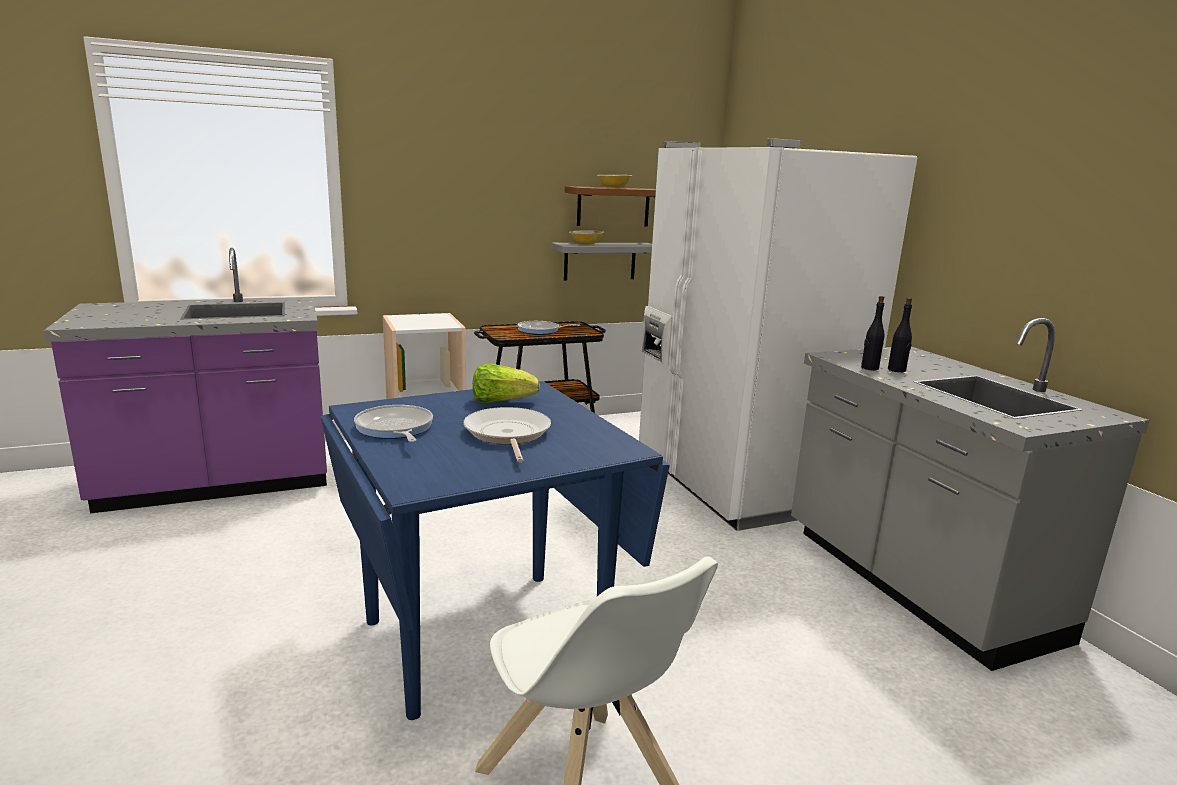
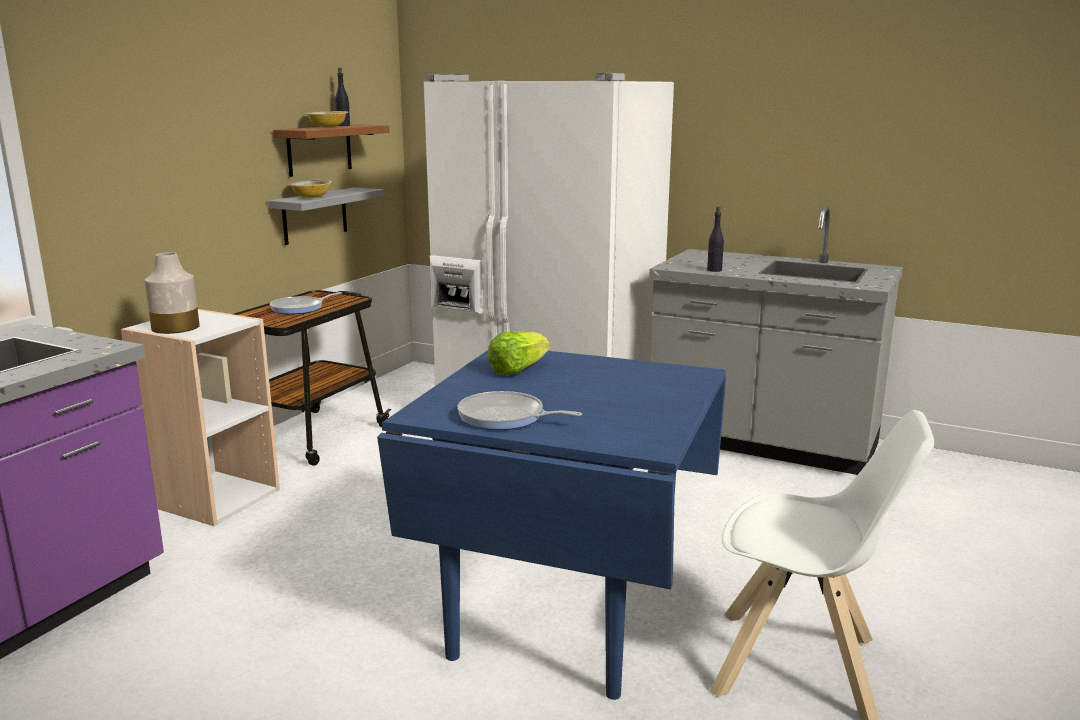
camera: 40 degrees left, 0 degrees up
(407, 321) = (175, 327): none -> beige vase
(507, 434) = (598, 391): frying pan -> none
(896, 370) = (730, 267): black bottle -> black bottle (343, 125)

